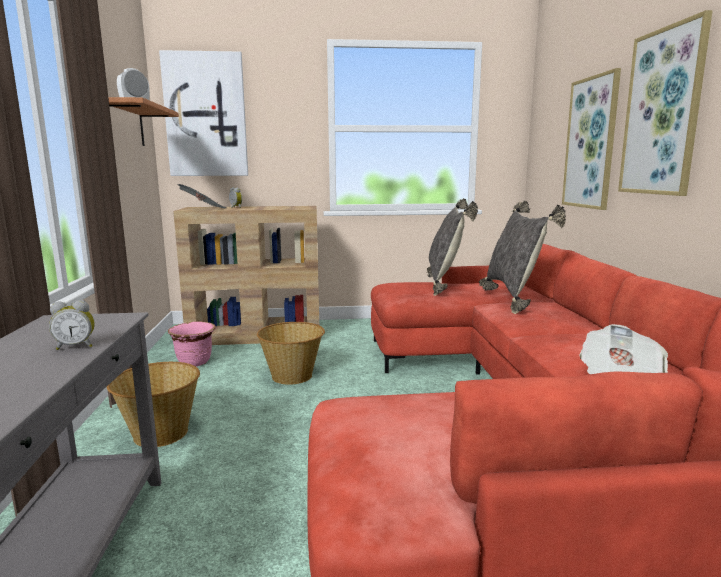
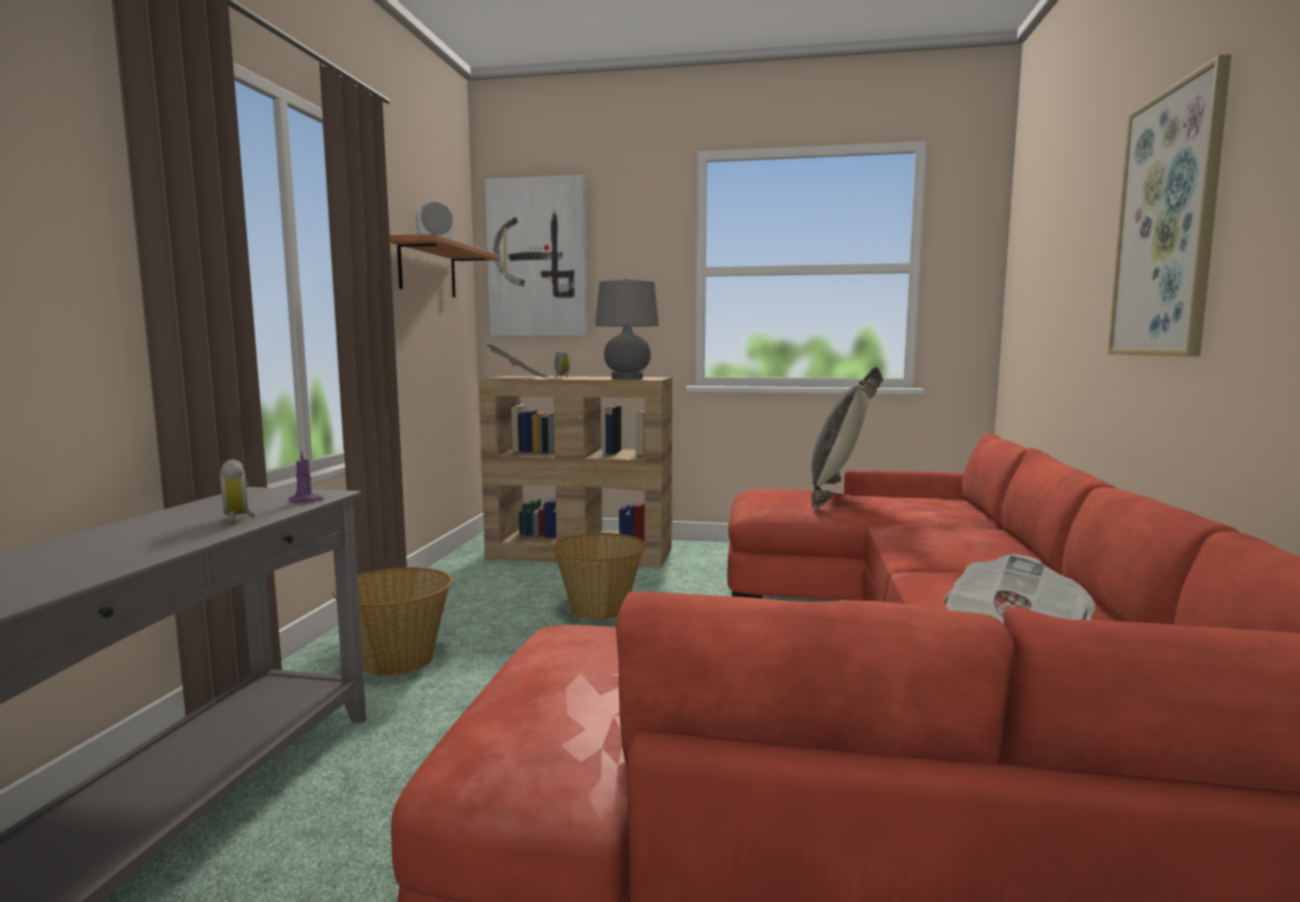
camera: 15 degrees right, 5 degrees down
(76, 346) = (240, 518): alarm clock -> alarm clock turned 60 degrees clockwise
(114, 324) = (307, 500): none -> purple candle
(195, 362) = (485, 579): pink planter -> none
(288, 208) = (627, 378): none -> grey table lamp
(516, 302) = (934, 526): pillow -> none
(591, 143) = (1078, 281): picture -> none

